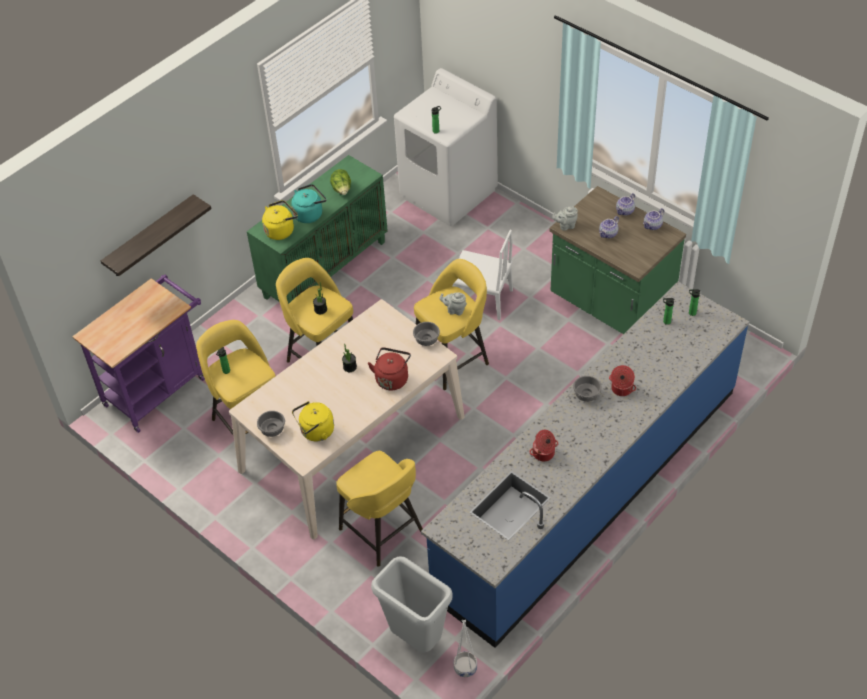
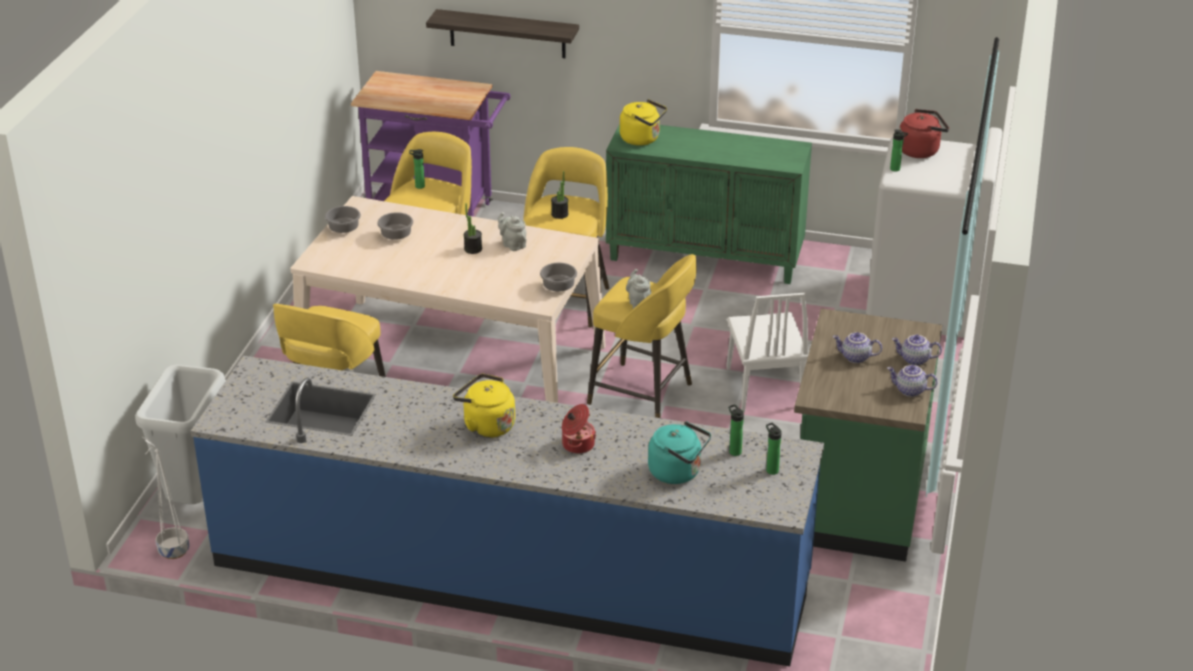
camera: 60 degrees right, 15 degrees down
(309, 214) = (686, 148): turquoise kettle -> turquoise kettle (678, 472)
(315, 432) = (359, 256): yellow kettle -> yellow kettle (486, 425)
(342, 190) = (747, 156): lettuce -> none
(392, 378) = (478, 281): red kettle -> red kettle (920, 150)
(543, 453) = (420, 411): cooking pot -> none
(565, 226) = (836, 319): grey teapot -> grey teapot (512, 244)
(585, 394) = (544, 418): grey bowl -> grey bowl (396, 235)

